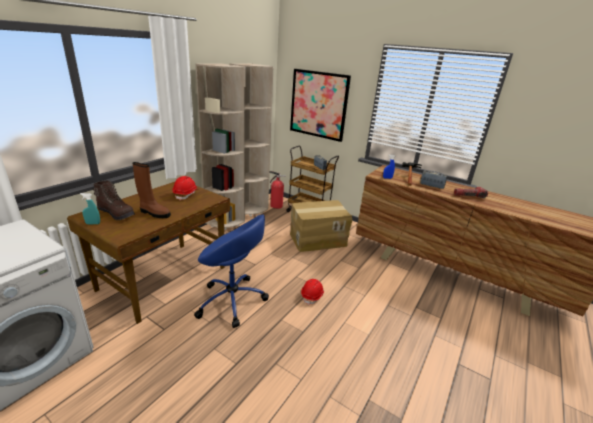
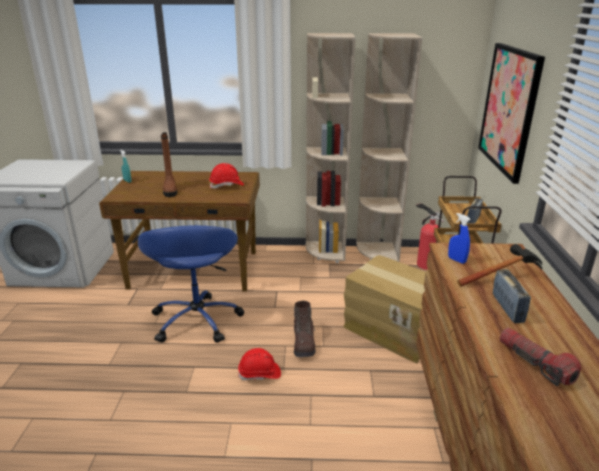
camera: 60 degrees right, 0 degrees up
(116, 213) = (153, 180): brown boot -> brown boot (304, 343)

